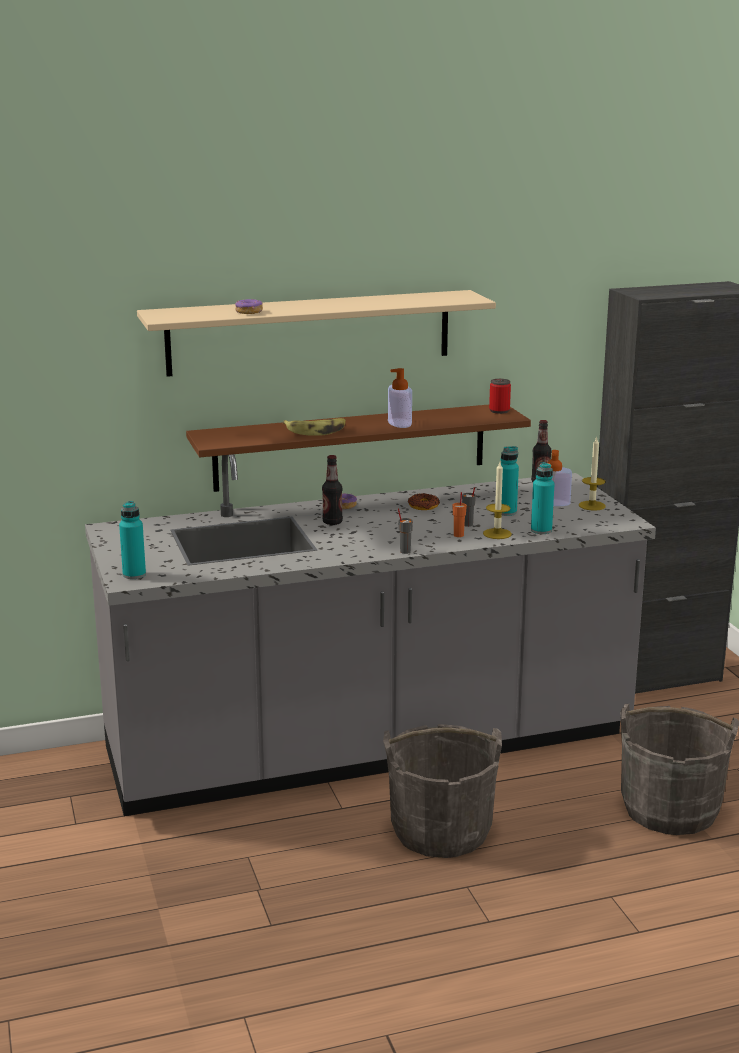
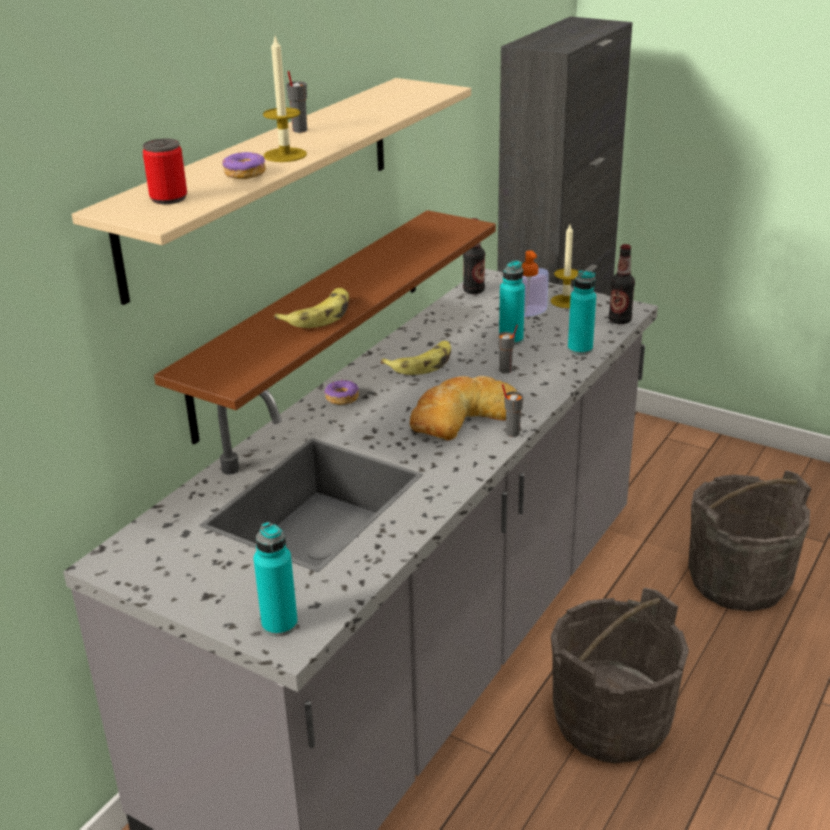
camera: 40 degrees left, 10 degrees up
(332, 301) = (299, 130): none -> grey cup
(332, 522) = (370, 427): bottle -> bottle (620, 320)
(393, 535) = (461, 416): none -> bread
(399, 423) = (384, 272): soap dispenser -> none
(423, 506) = (422, 364): donut -> banana
(459, 535) = (521, 387): orange cup -> none
(497, 534) = (551, 370): candle -> candle (285, 155)
(499, 411) = (445, 222): can -> can (168, 198)

